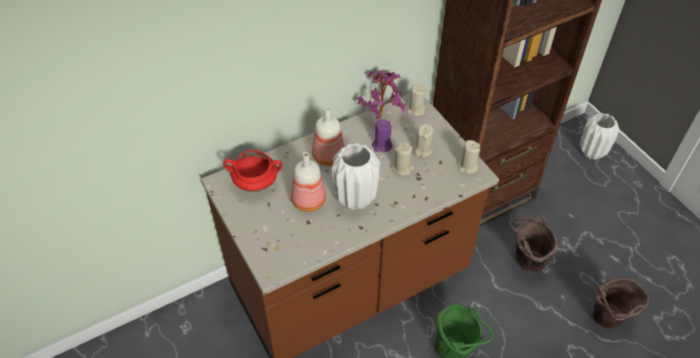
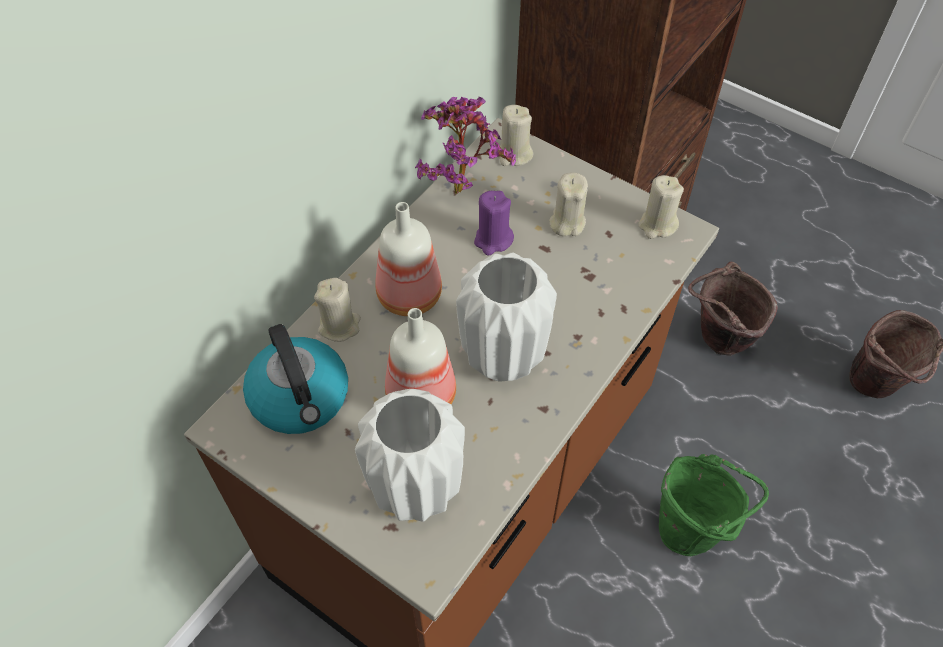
camera: 25 degrees left, 5 degrees up
(256, 182) = (301, 398): red cooking pot -> kettle
(402, 168) = (552, 268): beige candle -> beige candle (339, 326)
(592, 152) = (719, 136): white vase -> white vase (415, 489)

